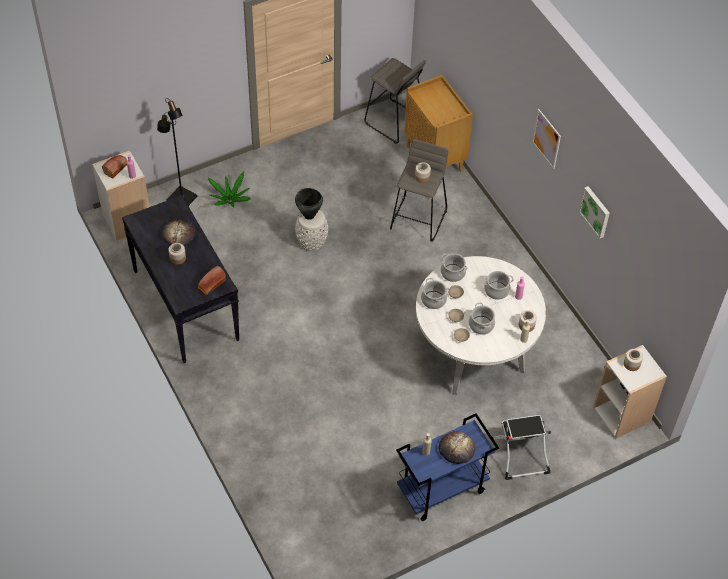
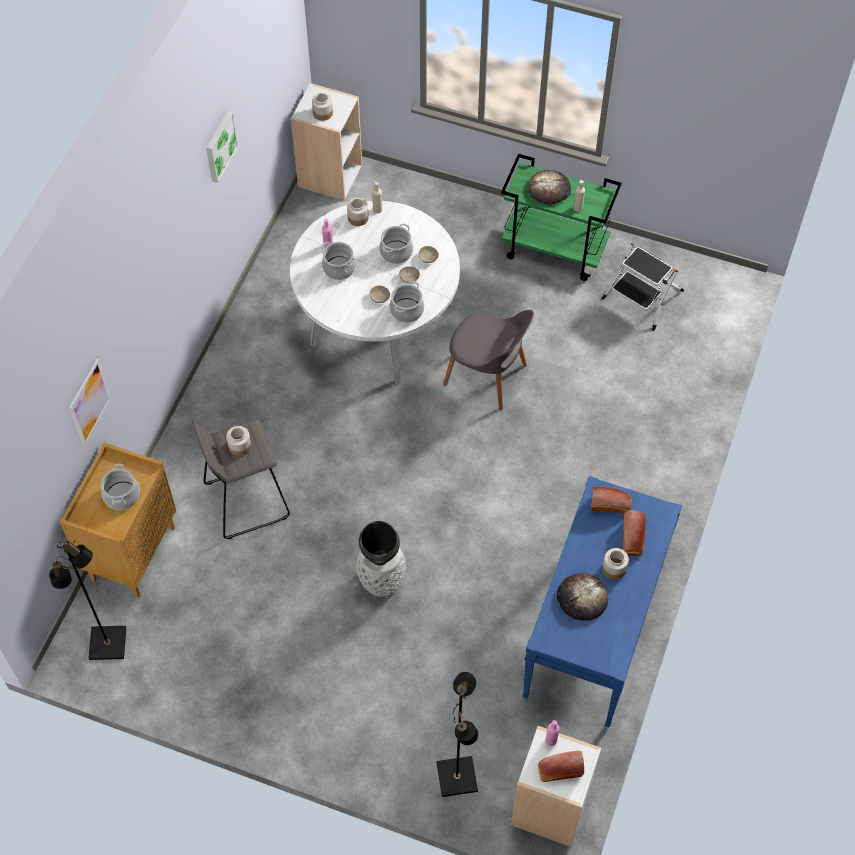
camera: 130 degrees left, 5 degrees up
(183, 278) = (632, 539): none -> bread
(185, 305) = (594, 631): black console table -> blue console table
(230, 199) = (405, 720): potted plant -> none
(385, 380) = (487, 376): none -> grey chair
(394, 122) = (107, 643): grey stool -> black floor lamp
(441, 490) = (555, 250): blue cart -> green cart
(452, 273) = (354, 318): cooking pot -> cooking pot (122, 495)
(521, 453) = (452, 219): step ladder -> step ladder (643, 296)
(546, 138) = (162, 229): picture -> picture (89, 402)

